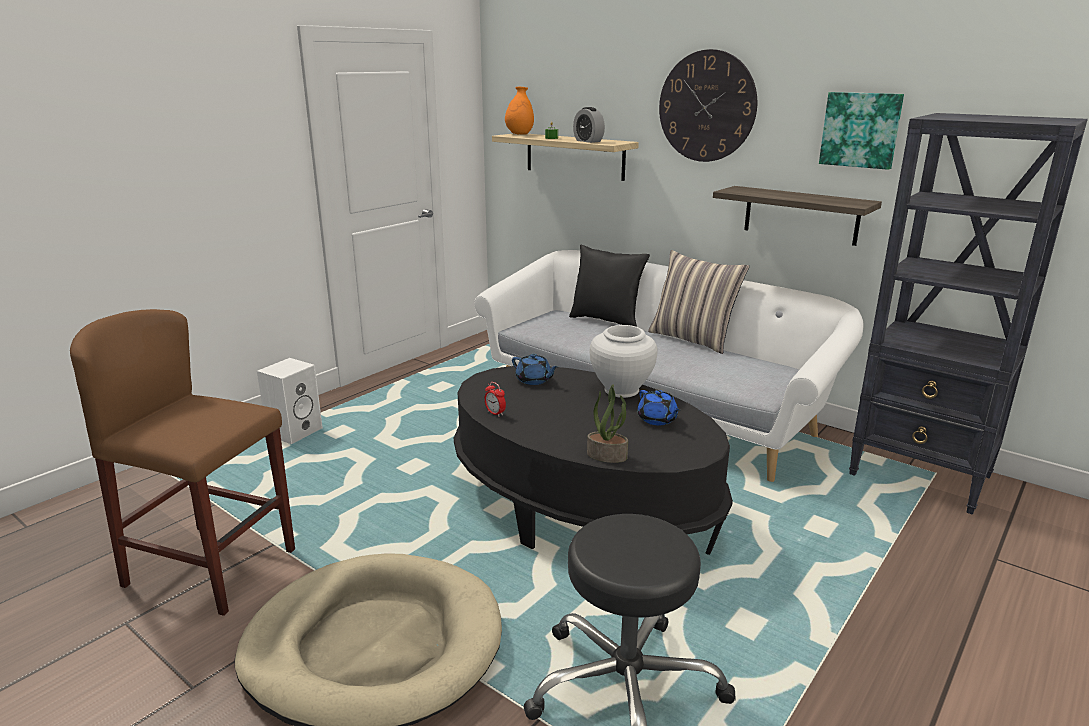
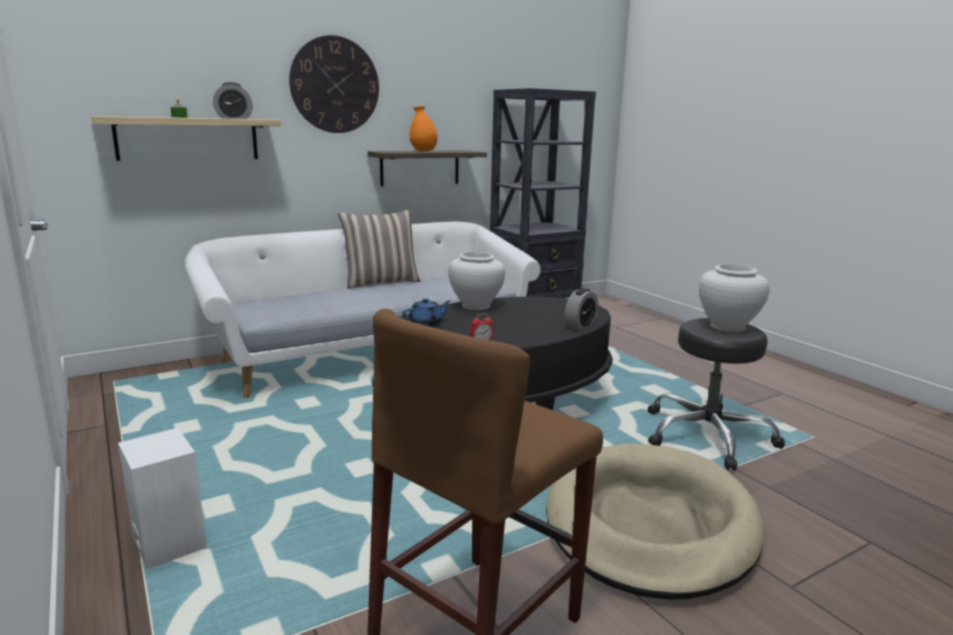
camera: 70 degrees left, 5 degrees down
(519, 134) = (117, 116): orange vase -> orange vase (423, 151)
(606, 320) = (296, 293): black pillow -> none
(607, 455) = (580, 326): potted plant -> alarm clock
(645, 550) = (727, 327): none -> white vase
(657, 420) = (534, 307): blue teapot -> none
(860, 130) = (450, 102): picture -> none

